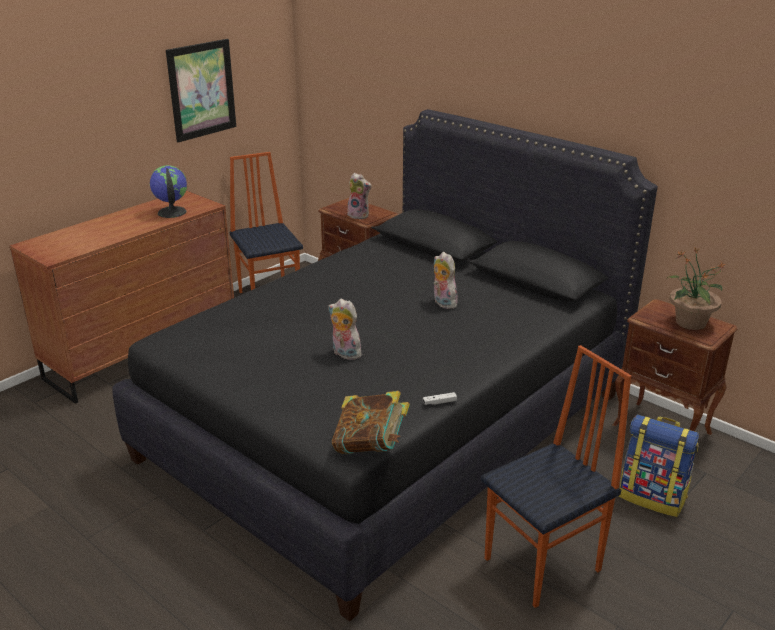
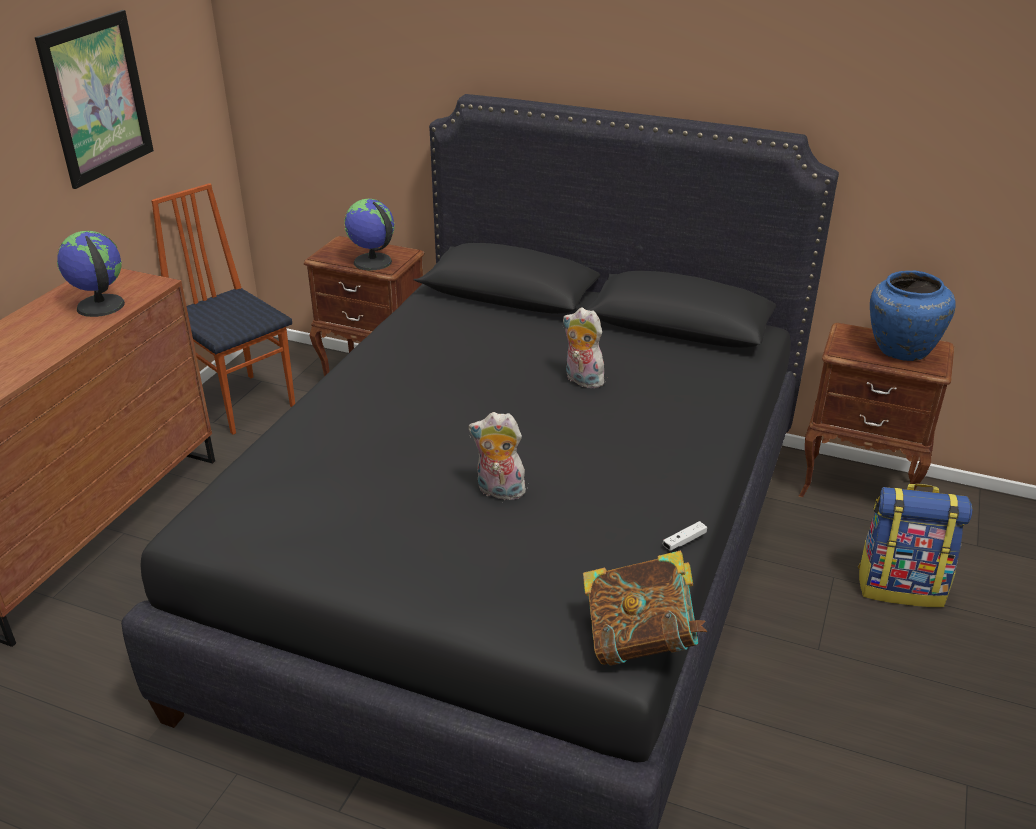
camera: 20 degrees left, 5 degrees up
(359, 215) = (372, 262): plush toy -> globe
(544, 565) = (833, 723): chair -> none
(689, 323) = (900, 349): potted plant -> blue vase

